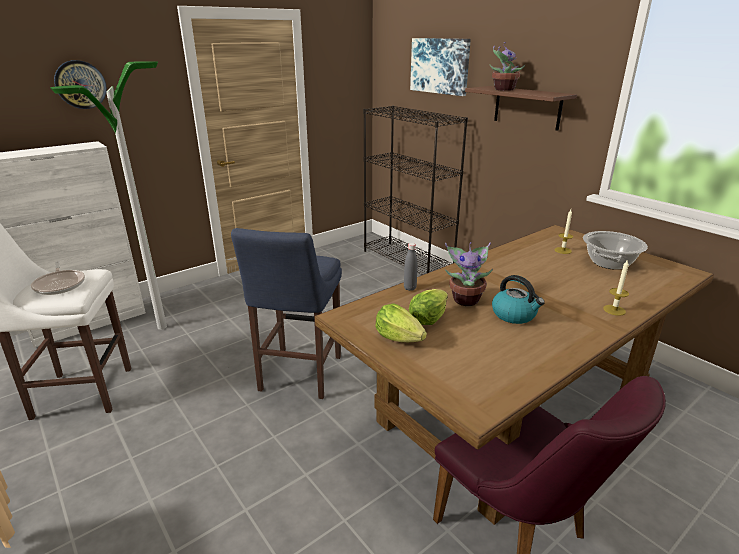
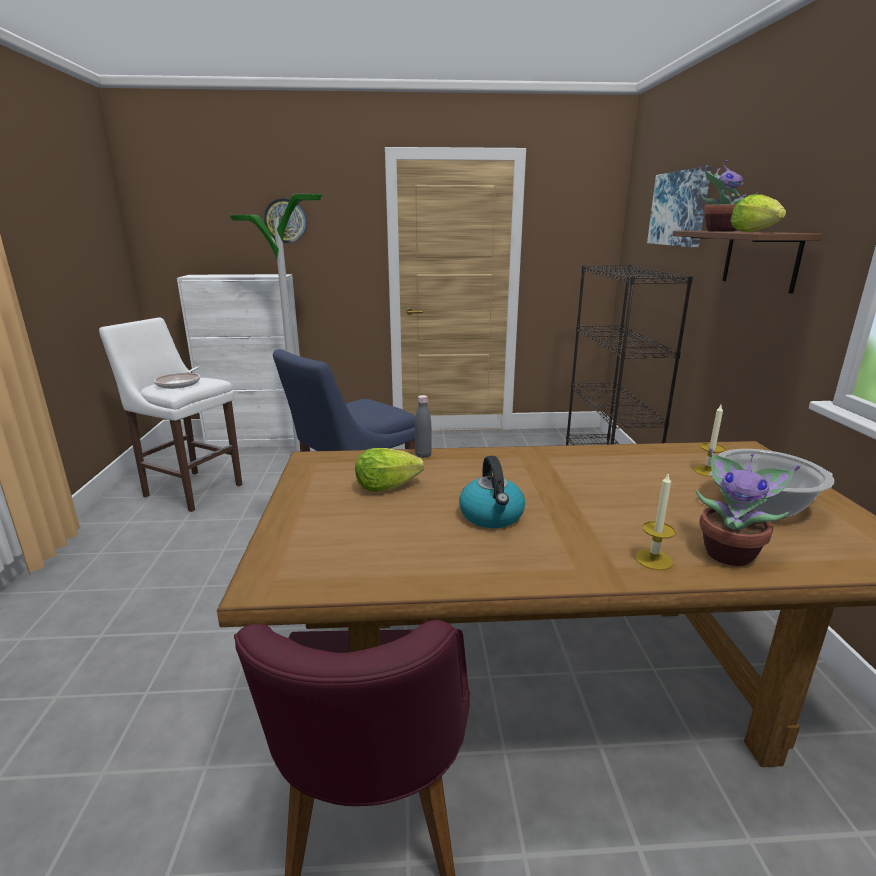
camera: 35 degrees right, 5 degrees down
(398, 338) = (324, 493): lettuce -> lettuce (754, 232)
(466, 299) = (464, 483): potted plant -> potted plant (730, 553)

